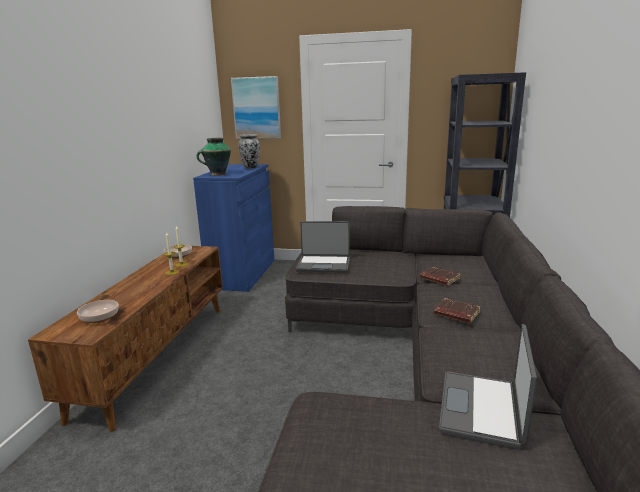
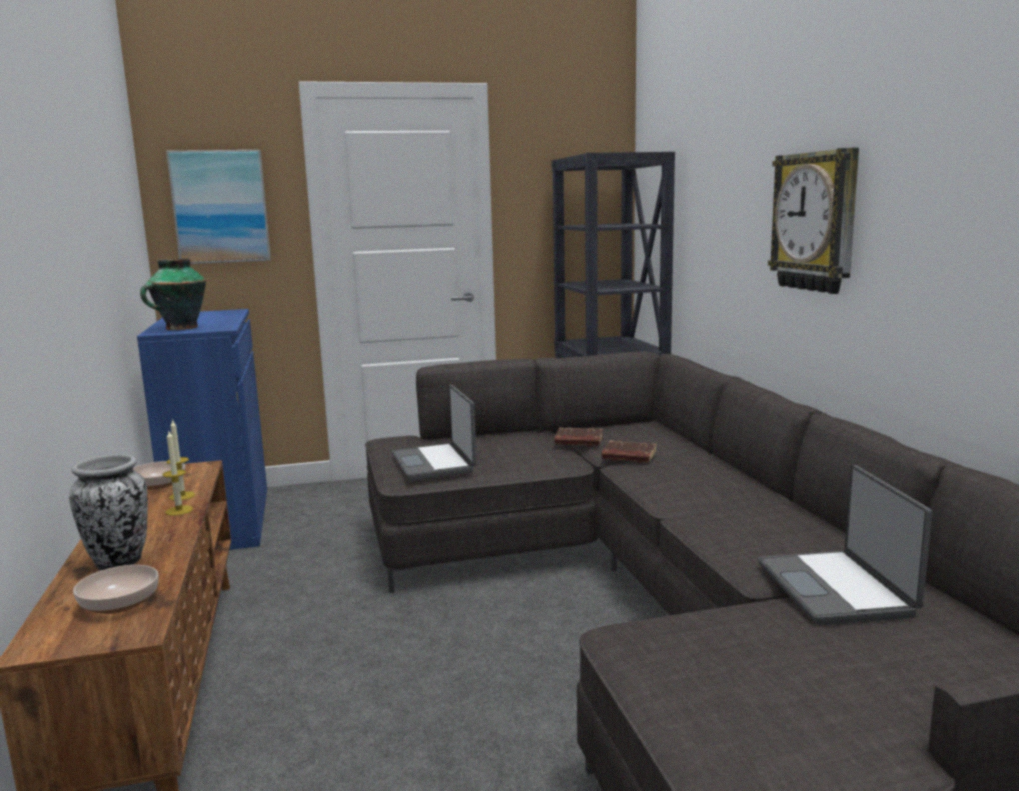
camera: 25 degrees left, 5 degrees down
(251, 168) = (227, 315): vase -> vase (119, 563)
(324, 264) = (435, 463): laptop -> laptop turned 90 degrees clockwise
(456, 314) = (695, 494): brown book -> brown book (578, 441)
(583, 131) = (816, 222): none -> wall clock

